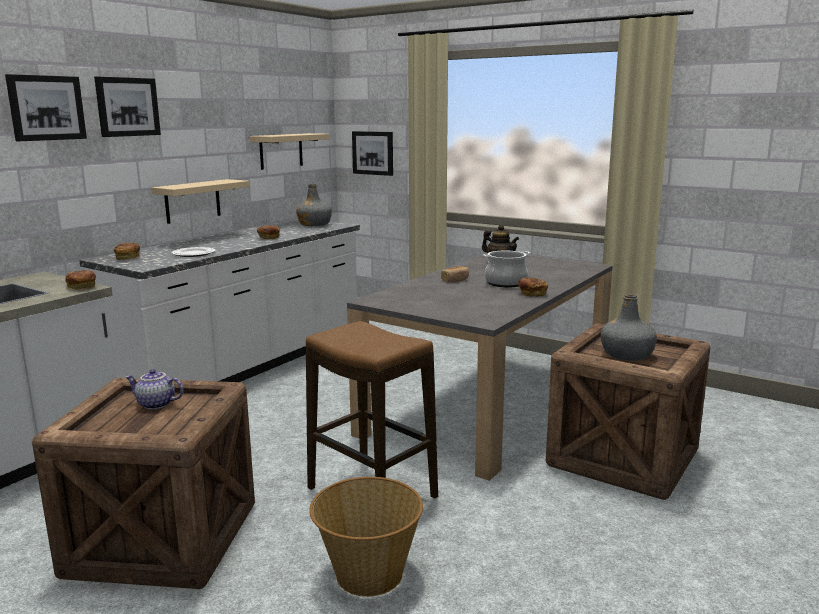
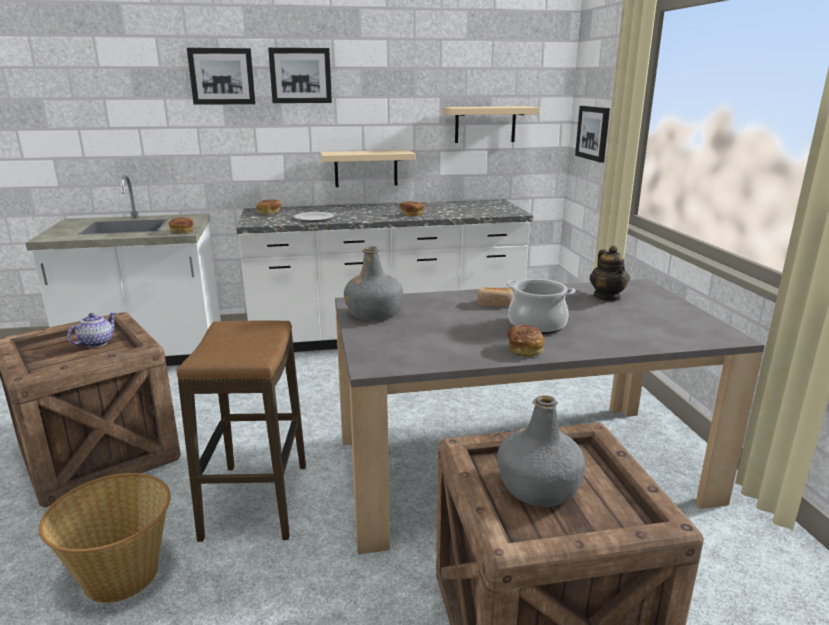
camera: 45 degrees right, 5 degrees up
(155, 404) = (96, 343): teapot -> teapot turned 60 degrees clockwise
(314, 225) = (491, 208): grey bottle -> grey bottle (374, 314)

